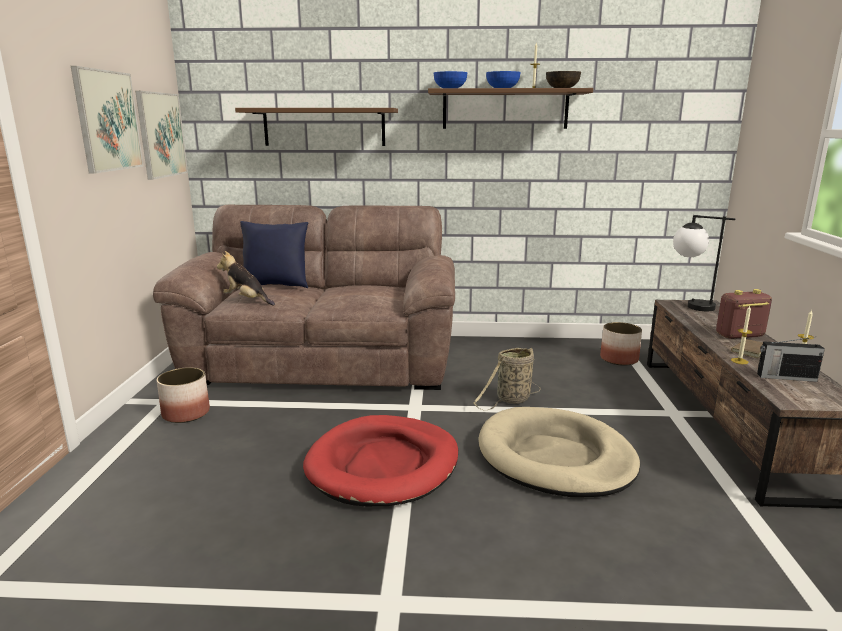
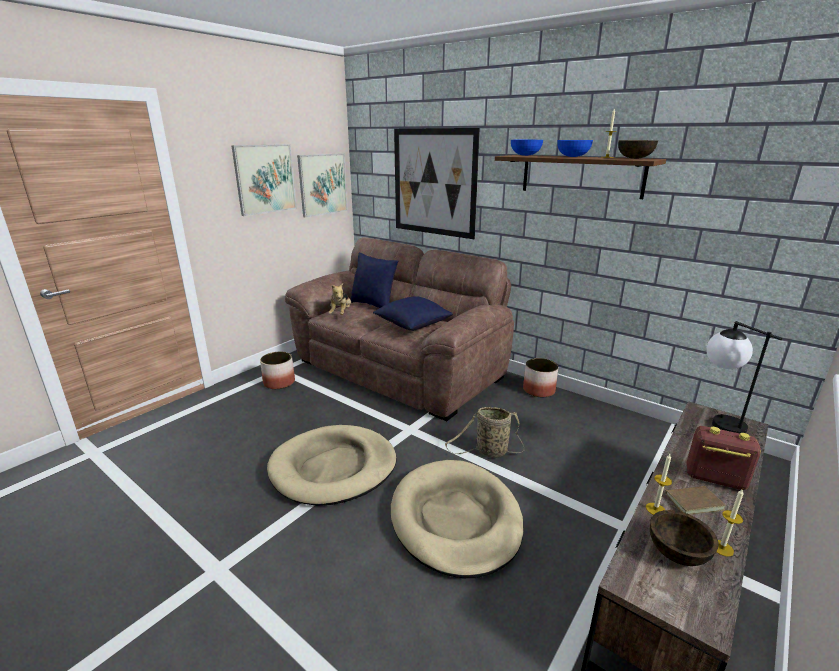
camera: 35 degrees right, 5 degrees up
(247, 300) = (341, 313): plush toy -> plush toy turned 150 degrees counterclockwise
(324, 127) = (434, 182): brown shelf -> picture
(358, 293) = (412, 325): none -> blue pillow
(383, 465) = (334, 468): red dog bed -> beige dog bed
(619, 359) = (647, 448): planter -> planter (539, 390)
(785, 377) = (677, 552): radio -> brown bowl

